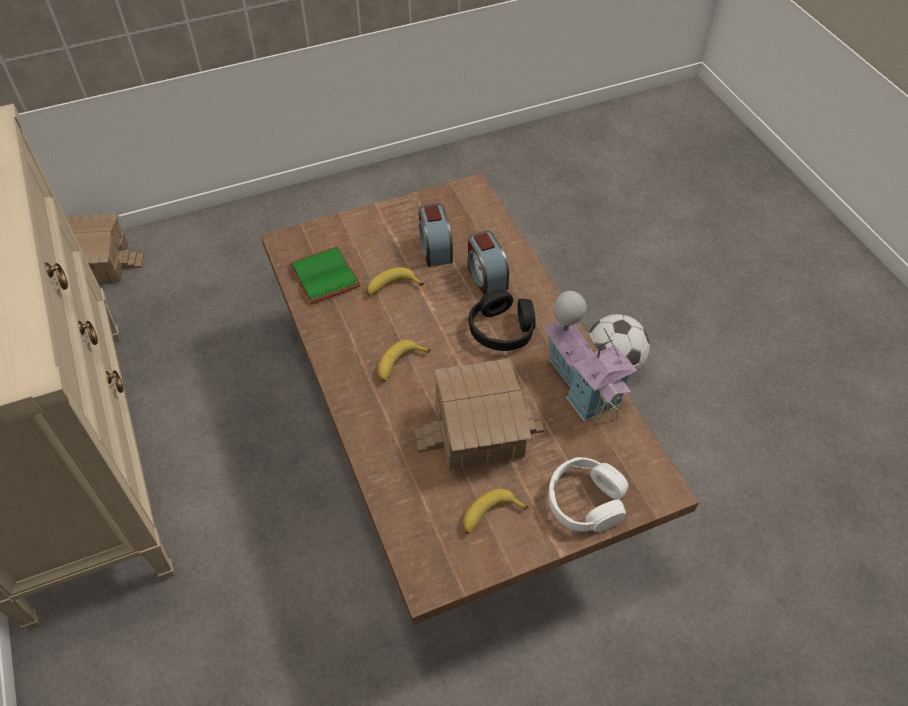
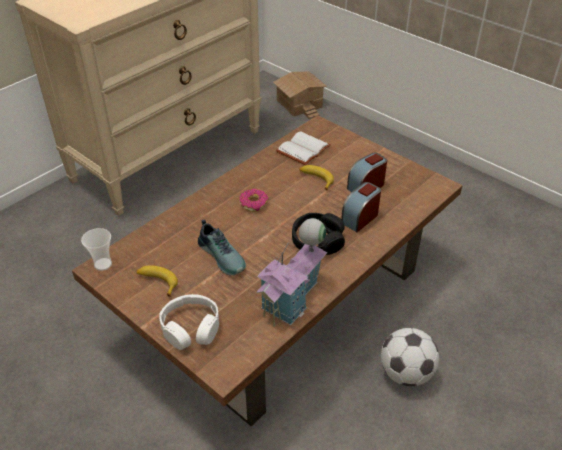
camera: 65 degrees right, 10 degrees down
(327, 276) = (304, 150): green book -> white book
(399, 365) = (254, 204): banana -> donut
(422, 573) = (103, 264): none -> cup
(478, 429) = (223, 256): toy house -> shoe

